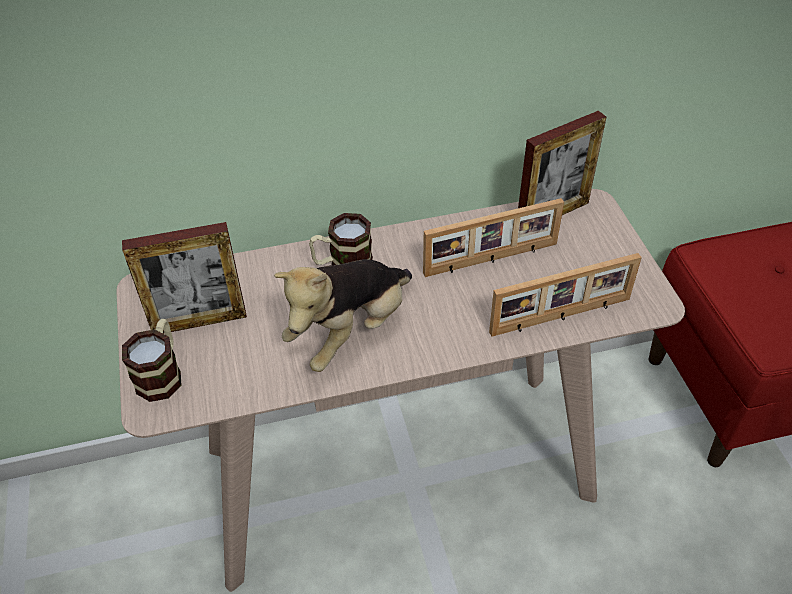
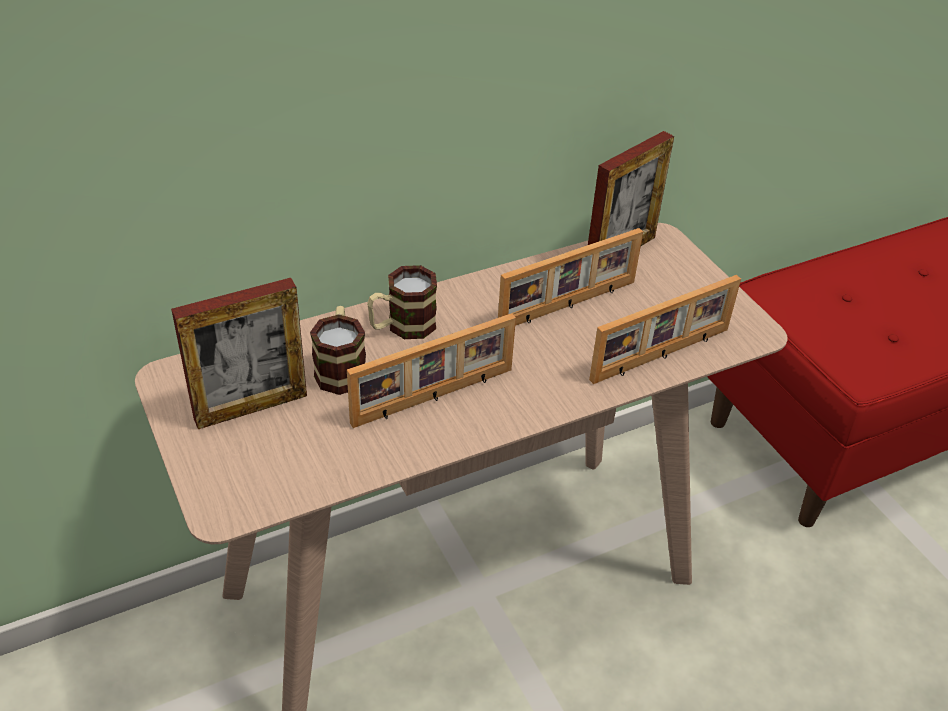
camera: 15 degrees left, 5 degrees down
(162, 373) = (223, 469): mug -> mug (341, 368)
(350, 332) = (434, 397): plush toy -> picture frame

